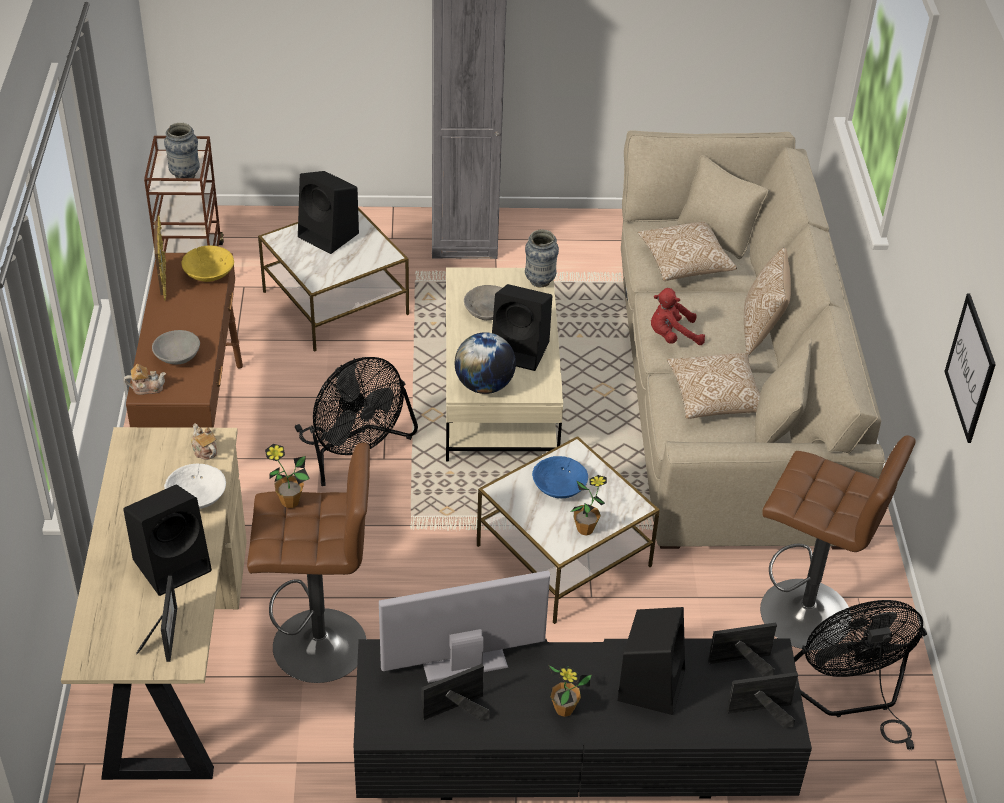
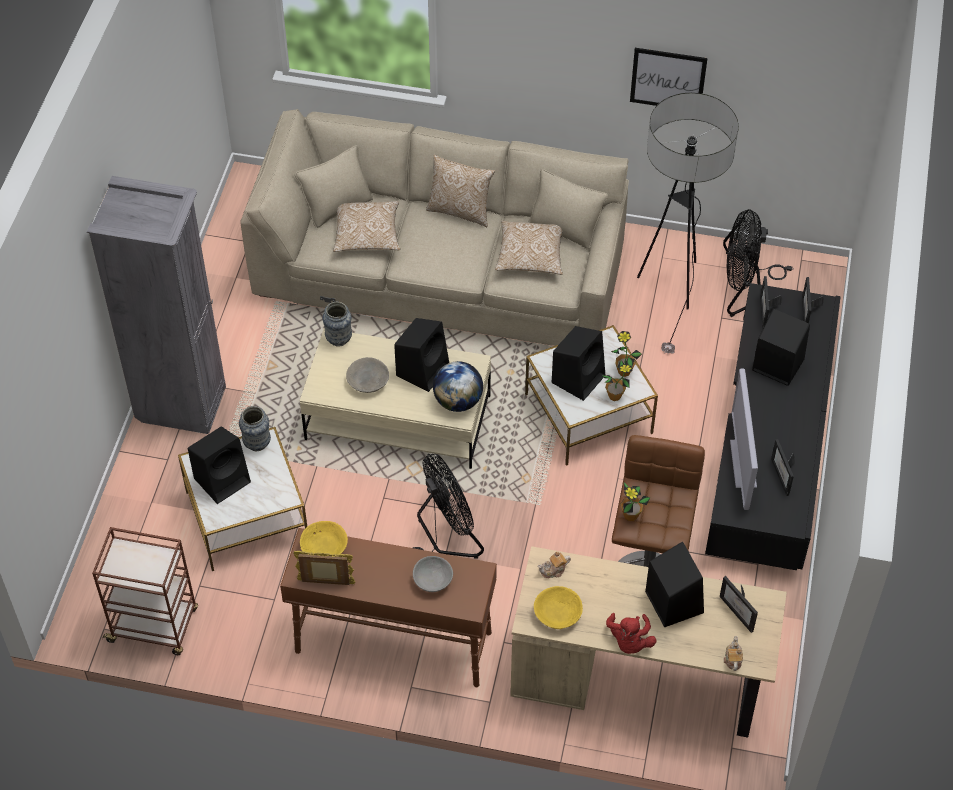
camera: 75 degrees left, 10 degrees up
(141, 461) = (557, 614): none -> yellow bowl
(147, 388) = (466, 606): teapot -> teapot (733, 659)
(165, 633) = (741, 612): picture frame -> picture frame turned 135 degrees counterclockwise
(185, 175) = (148, 560): vase -> vase (257, 444)
(197, 497) = (605, 579): white bowl -> none
(560, 487) = (578, 378): blue bowl -> black speaker
(564, 709) = (791, 416): potted plant -> potted plant (614, 396)
(672, 336) = (453, 264): red plush toy -> red plush toy (629, 641)
(806, 615) = (673, 289): brown stool -> floor lamp

